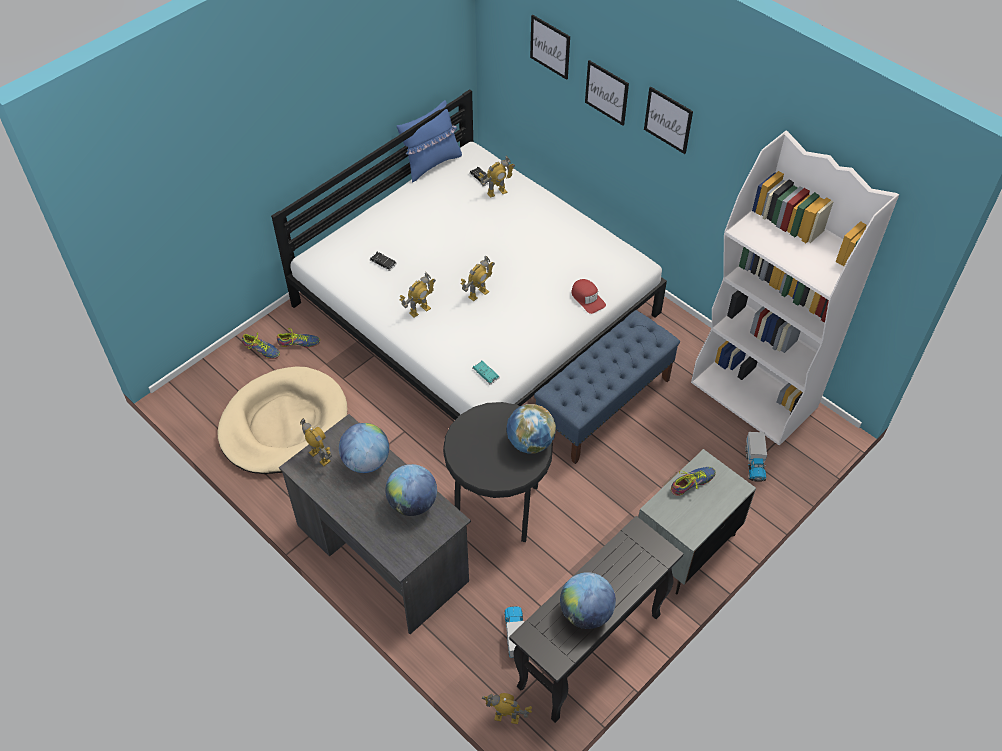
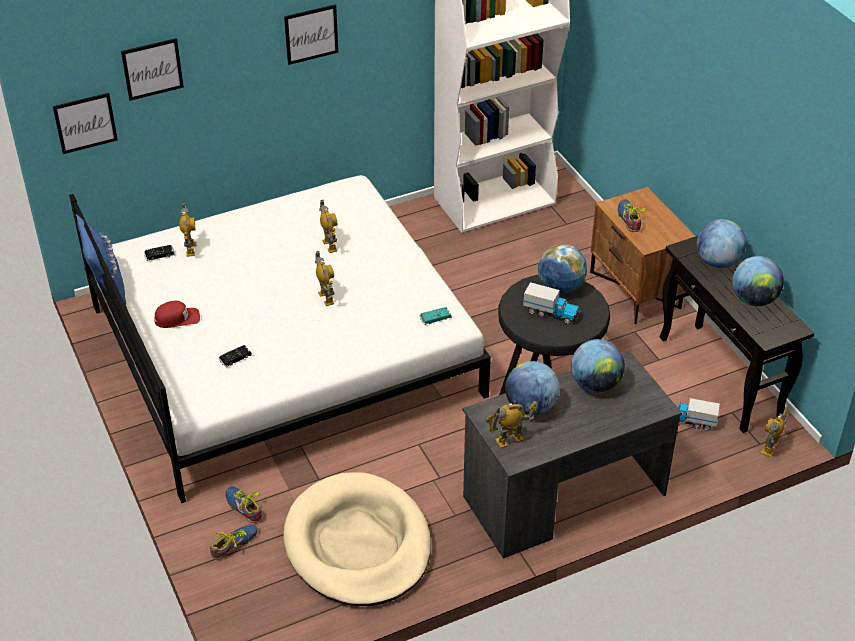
camera: 70 degrees left, 10 degrees down
(299, 343) = (243, 507): shoe -> shoe turned 60 degrees counterclockwise
(419, 310) = (323, 345): toy robot -> toy robot (330, 245)
(587, 298) = (377, 227): red cap -> red cap (177, 318)
(604, 405) = (459, 294): blue bench -> none
(606, 92) = (235, 62): picture -> picture (85, 123)
(632, 567) = (717, 262): none -> globe
(684, 547) = (636, 290): grey nightstand -> brown nightstand
(754, 463) = (567, 223): toy truck -> toy truck (551, 313)

